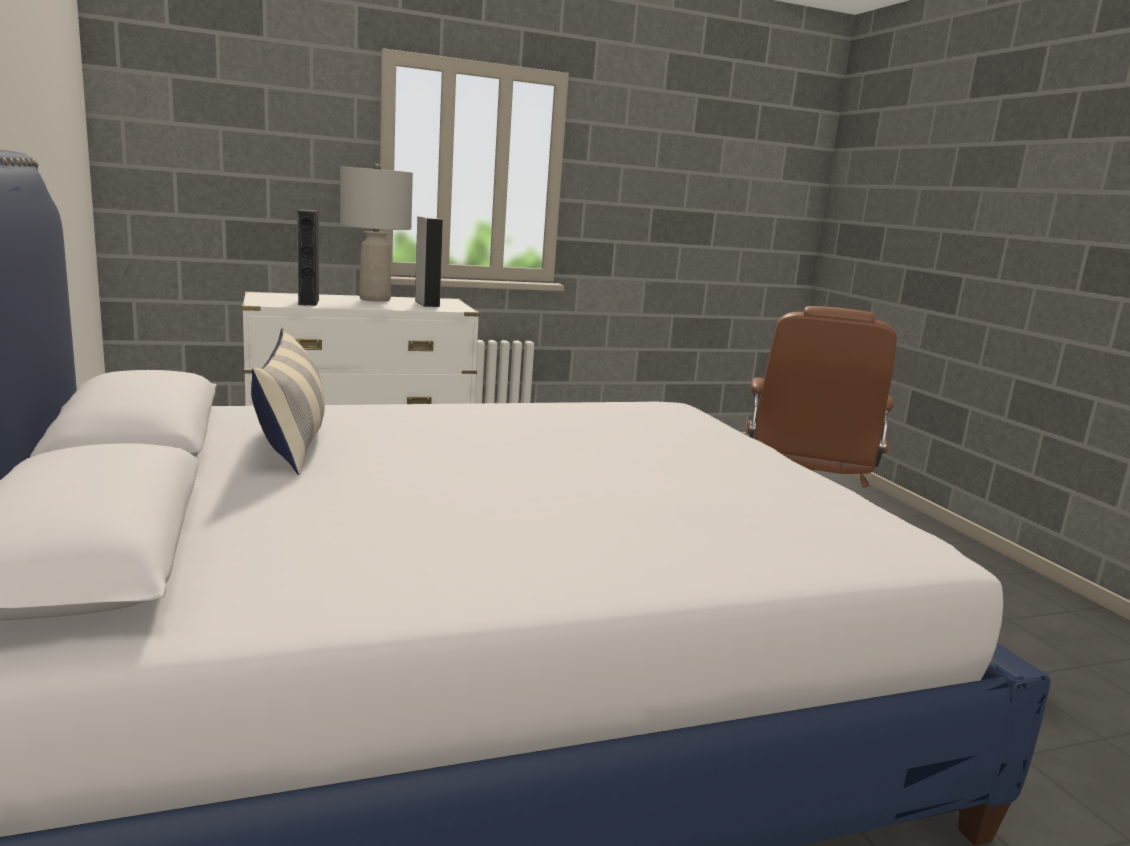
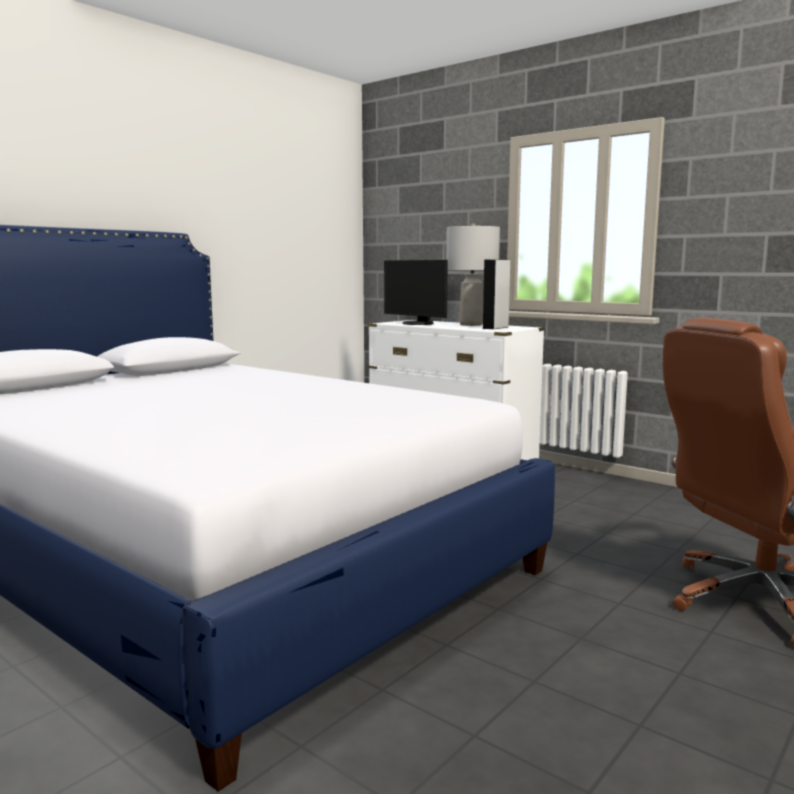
camera: 60 degrees right, 5 degrees down
(293, 438) = (208, 376): pillow -> none
(308, 302) = (416, 324): black speaker -> monitor

